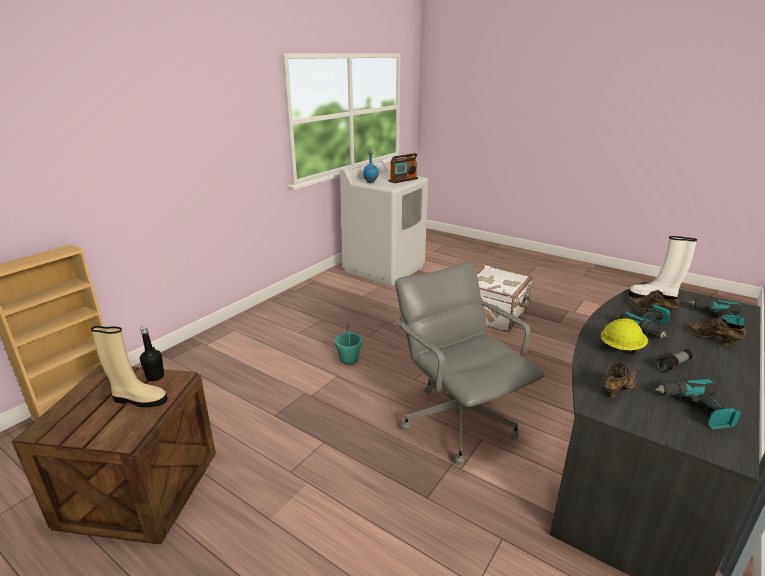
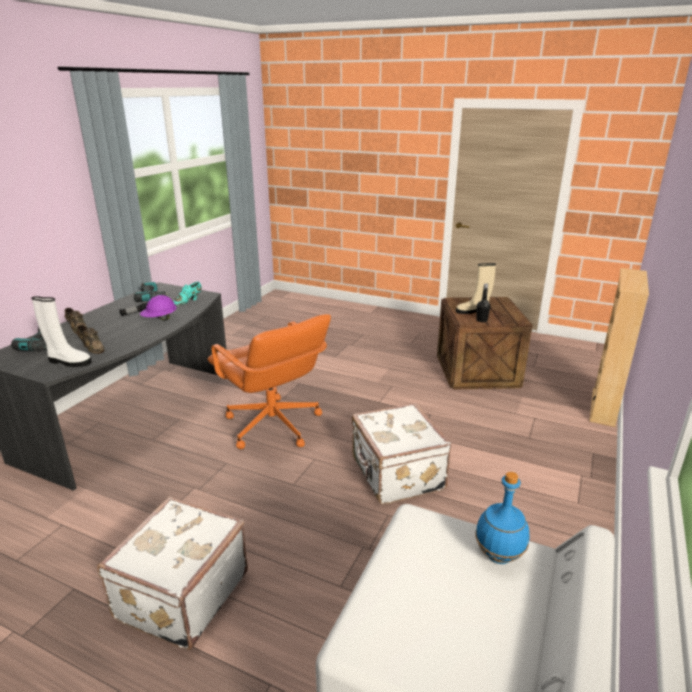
camera: 170 degrees right, 0 degrees up
(348, 359) = (396, 475): turquoise bucket -> white suitcase
(403, 180) = (402, 596): radio -> none
(458, 420) = (273, 426): grey office chair -> orange office chair
(616, 390) = (188, 301): brown shoe -> turquoise shoe
(620, 349) = (160, 319): yellow hard hat -> purple hard hat
(649, 328) = (117, 334): power drill -> none

